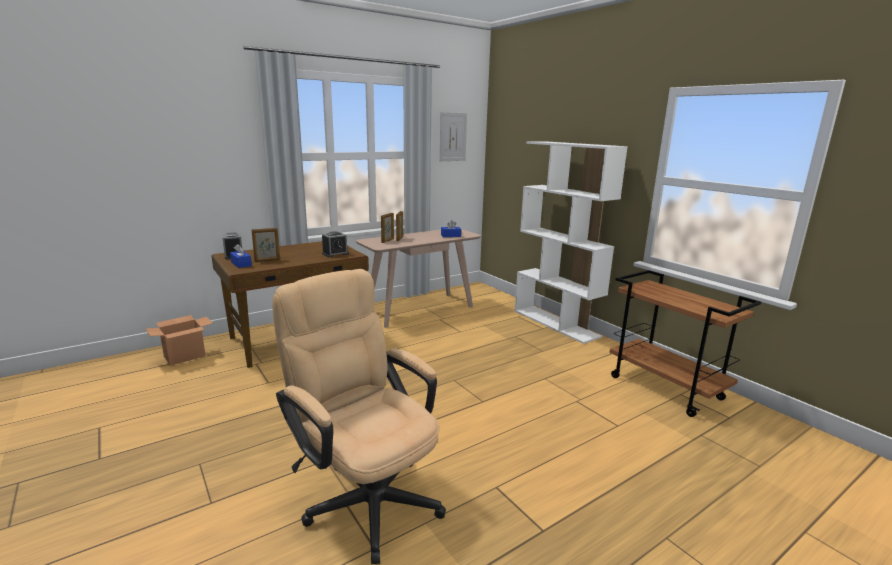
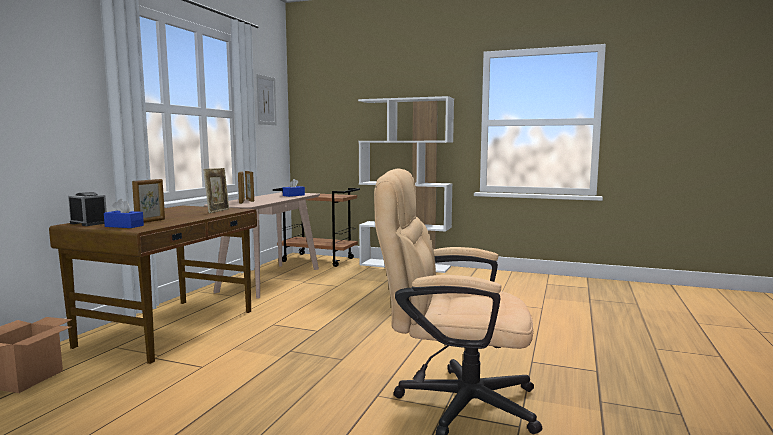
camera: 35 degrees left, 10 degrees down
(335, 254) = (218, 211): alarm clock -> picture frame
(666, 388) = (535, 283): brown cart -> brown cart (318, 260)

